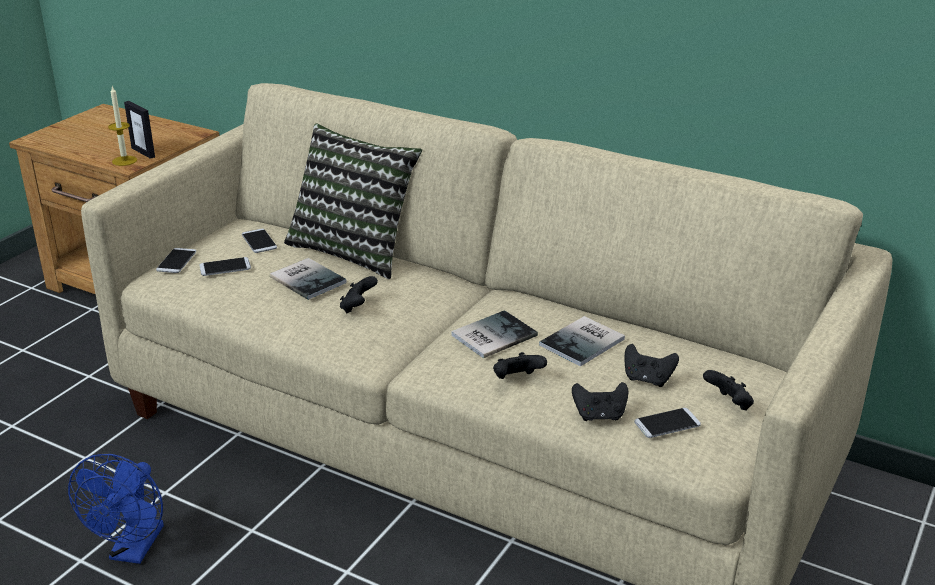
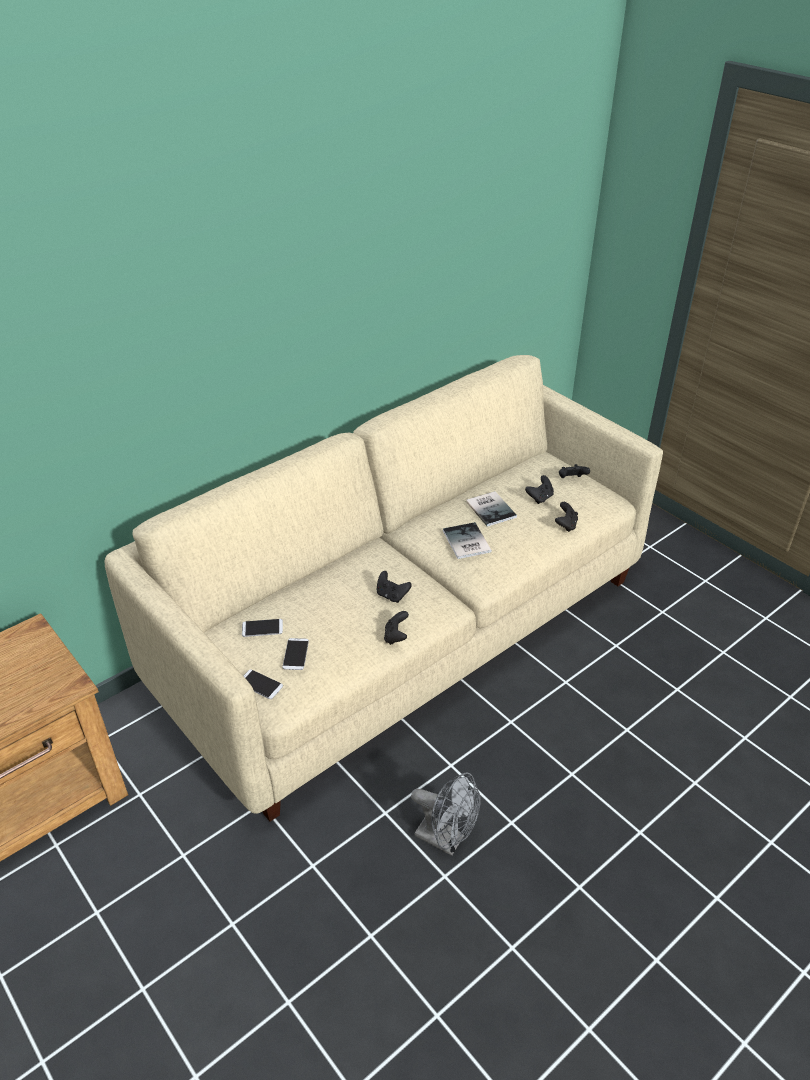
camera: 70 degrees left, 10 degrees up
(124, 161) = (59, 687): candle -> none
(133, 550) = (446, 839): blue fan -> grey fan
(143, 152) = (49, 671): picture frame -> none
(308, 278) = (339, 611): book -> none
(354, 249) = (302, 581): pillow -> none
(517, 380) = (520, 545): black game controller -> black game controller (396, 637)
(667, 424) = (582, 504): phone -> none

